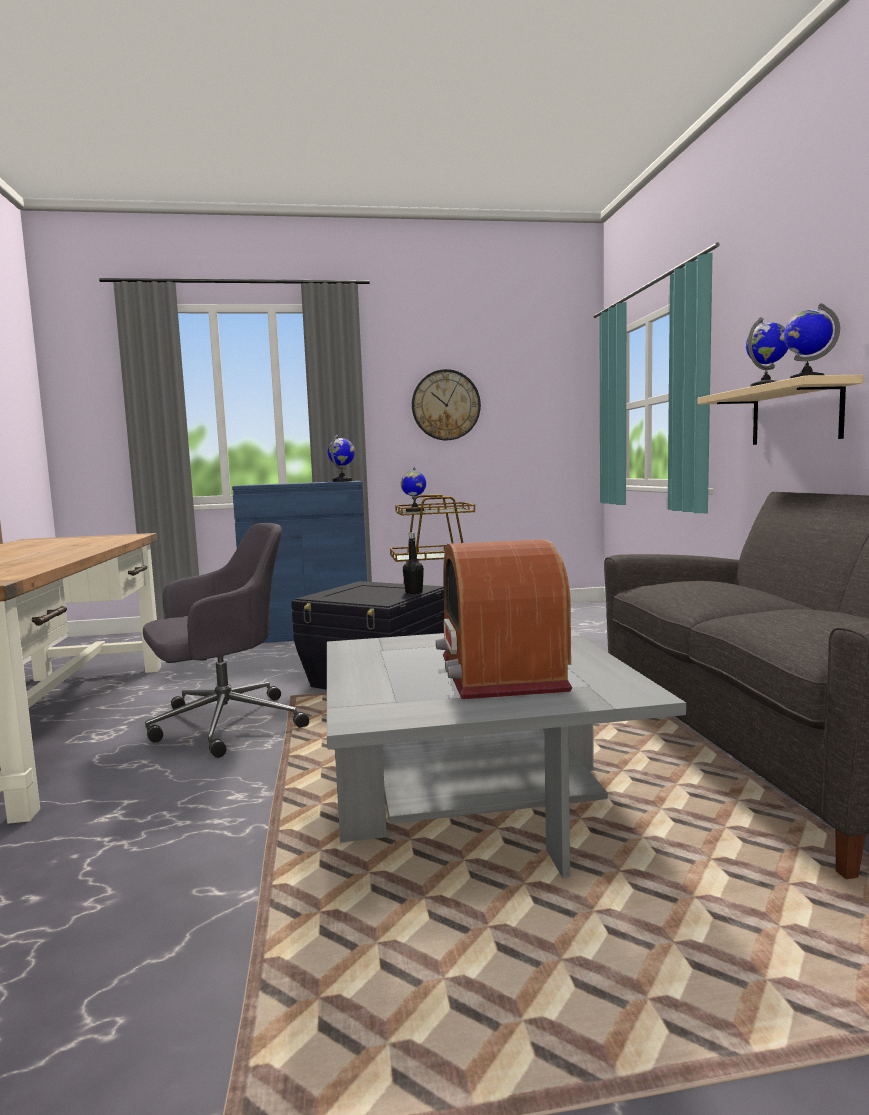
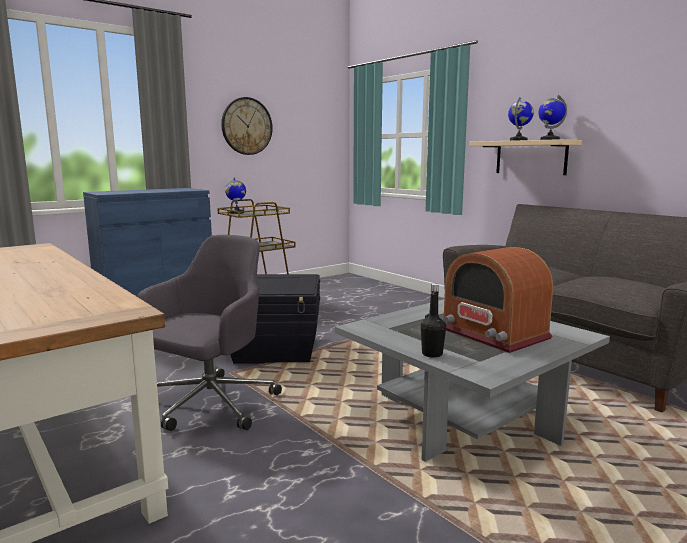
camera: 30 degrees left, 5 degrees up
(342, 481) = (188, 189): globe -> none
(414, 593) = (308, 281): black bottle -> black bottle (432, 354)

